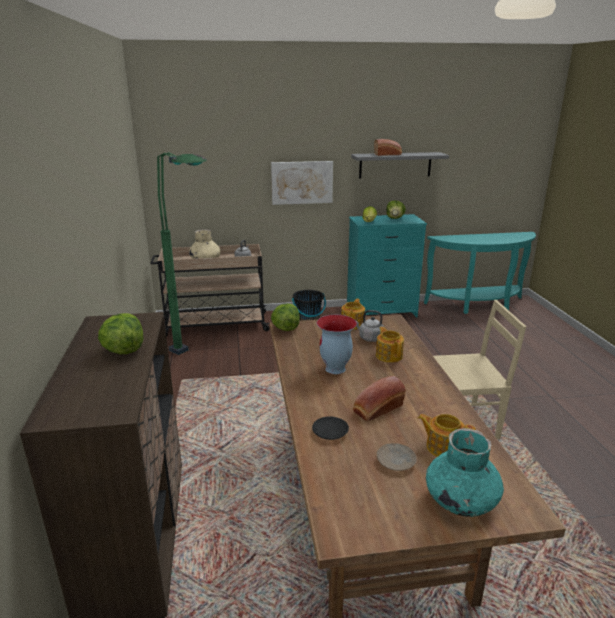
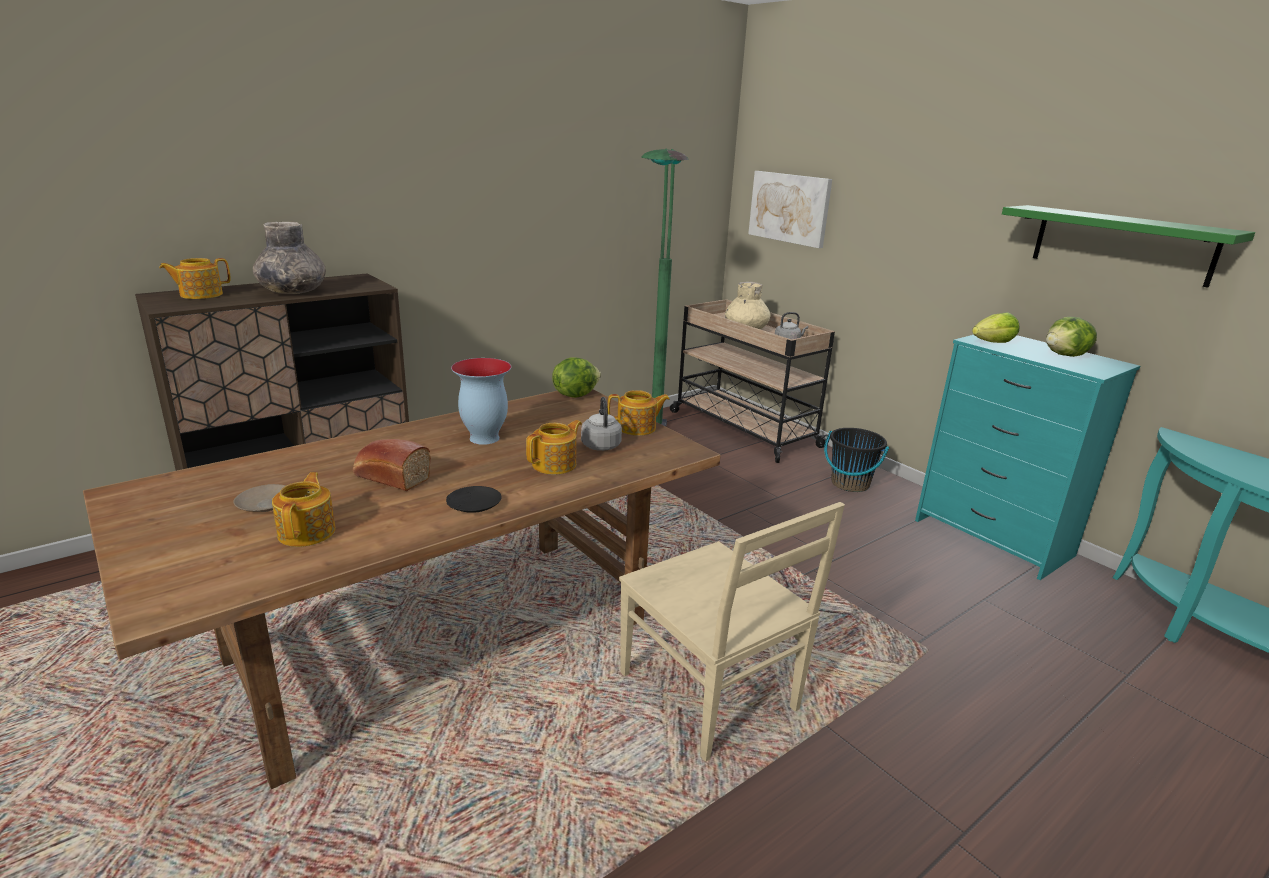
camera: 60 degrees right, 0 degrees up
(78, 394) = (200, 294): none -> teapot
(124, 351) = (292, 292): lettuce -> grey vase
(302, 182) = (927, 245): picture -> picture (789, 208)
(330, 432) = (321, 459): black plate -> black plate (473, 505)
(388, 154) = (1089, 214): bread -> none
(395, 165) = (1122, 244): grey shelf -> green shelf
(460, 500) = (182, 555): turquoise vase -> none

